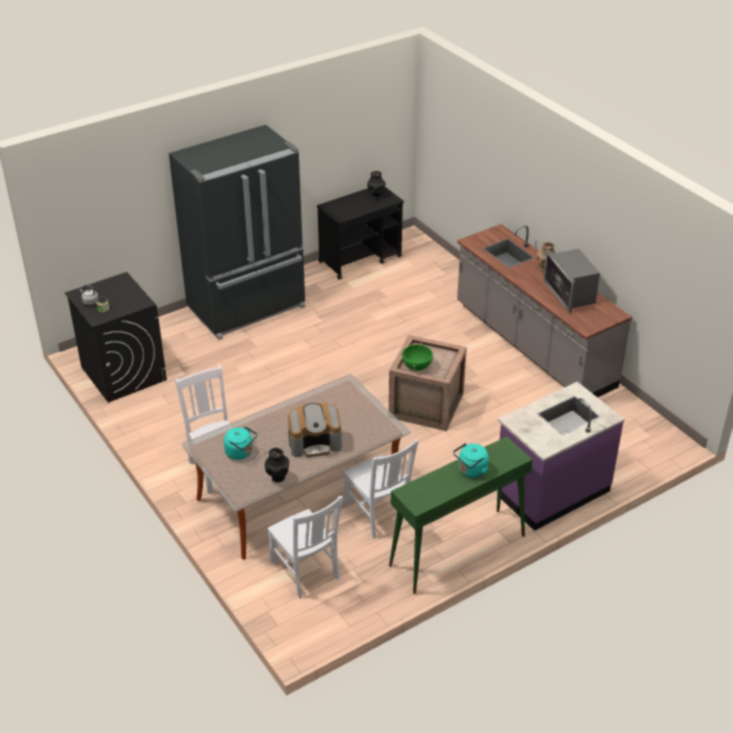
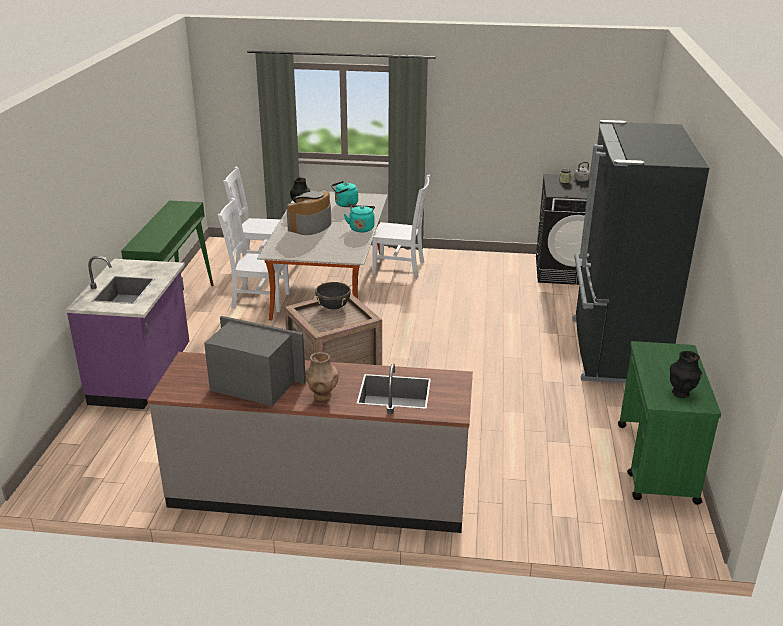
camera: 130 degrees right, 10 degrees down
(360, 259) = (656, 463): black cart -> green cart
(417, 367) = (333, 307): green cooking pot -> black cooking pot
(471, 471) = (161, 228): turquoise kettle -> turquoise kettle (361, 228)

